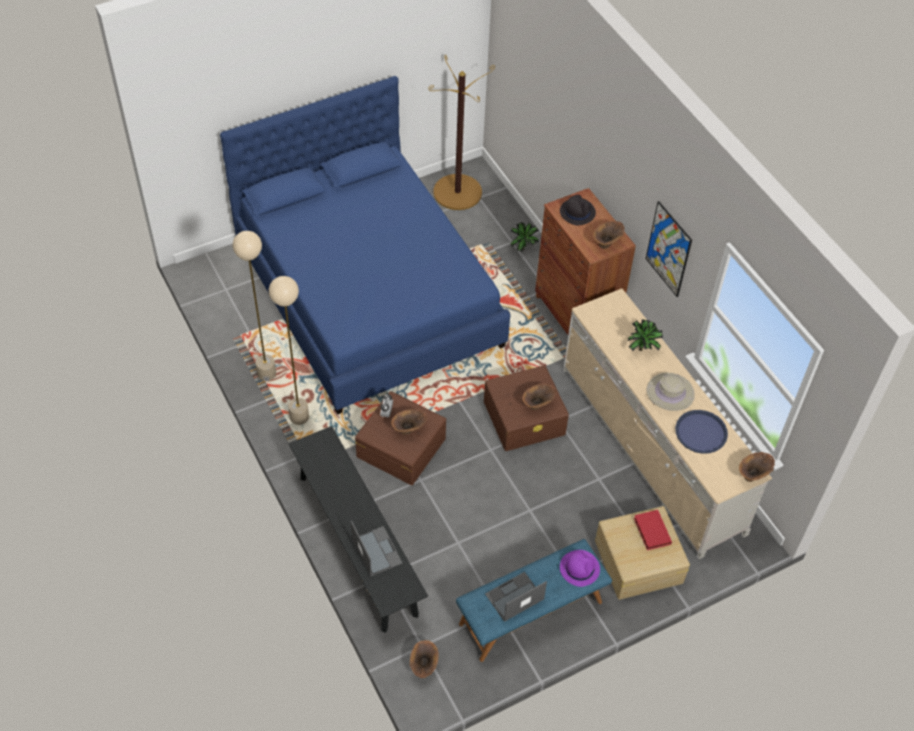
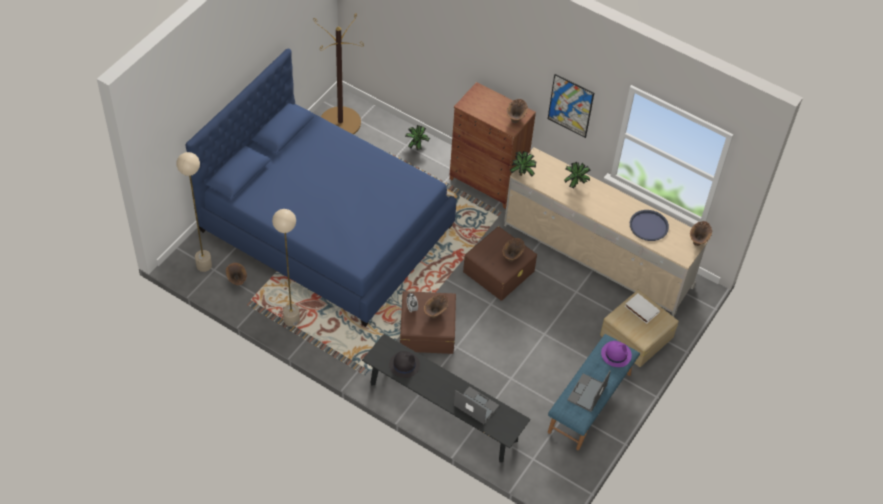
camera: 30 degrees left, 0 degrees up
(299, 417) = (338, 341): beige floor lamp -> beige floor lamp (204, 265)
(423, 666) = (543, 472): brown vase -> brown vase (237, 281)
(577, 212) = (480, 103): black hat -> black hat (404, 364)
(587, 312) = (522, 174): none -> potted plant
(651, 531) = (641, 310): red book -> white book
(670, 393) = (612, 207): beige hat -> none

